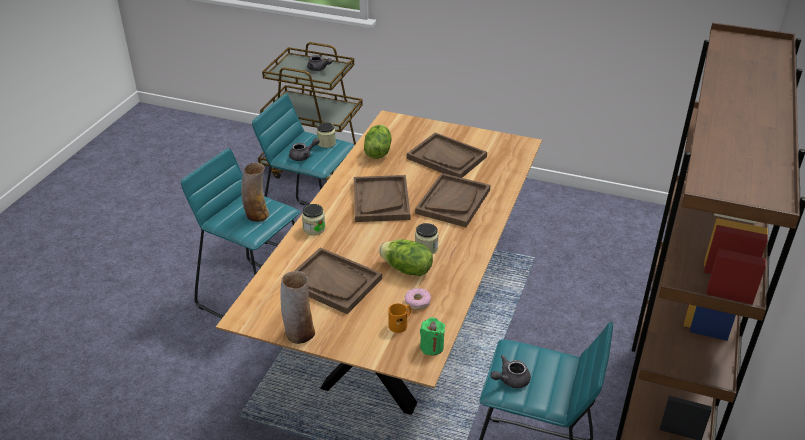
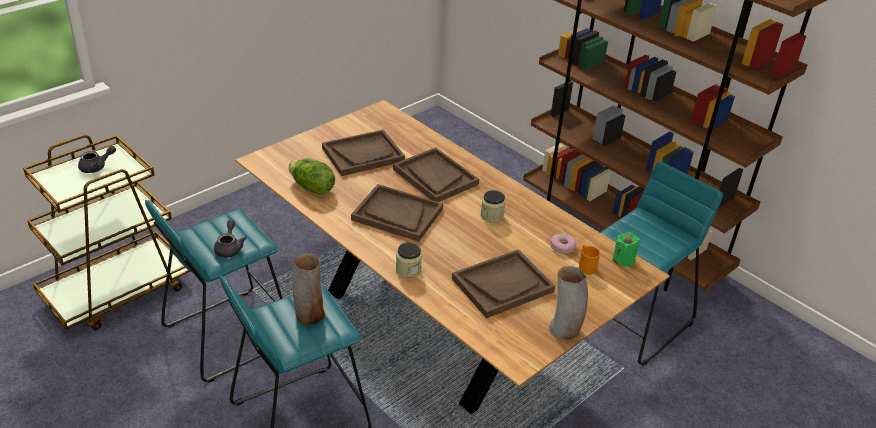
camera: 65 degrees left, 0 degrees up
(326, 143) = (221, 224): jar -> none
(406, 269) = (514, 237): lettuce -> none
(510, 380) = (650, 247): grey teapot -> none

